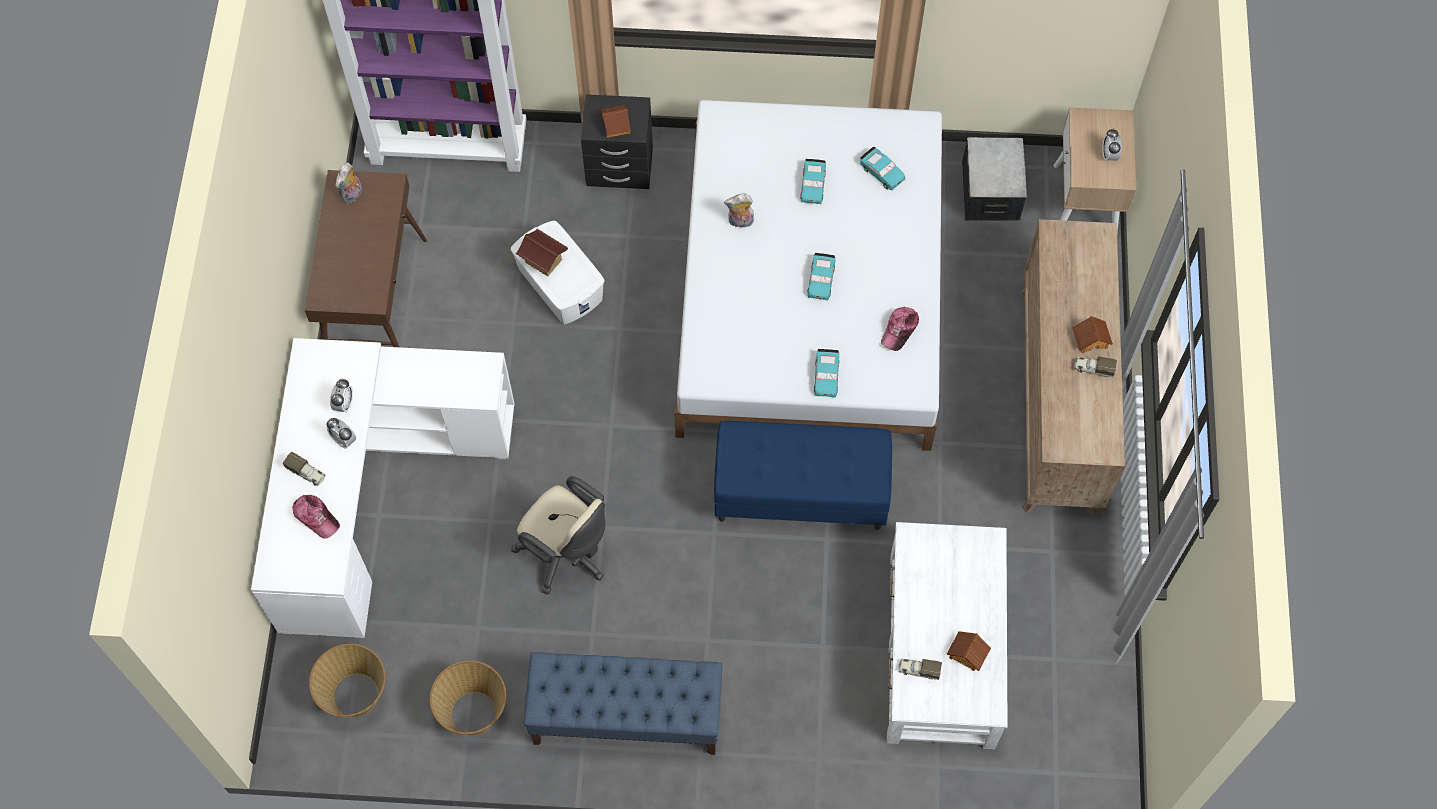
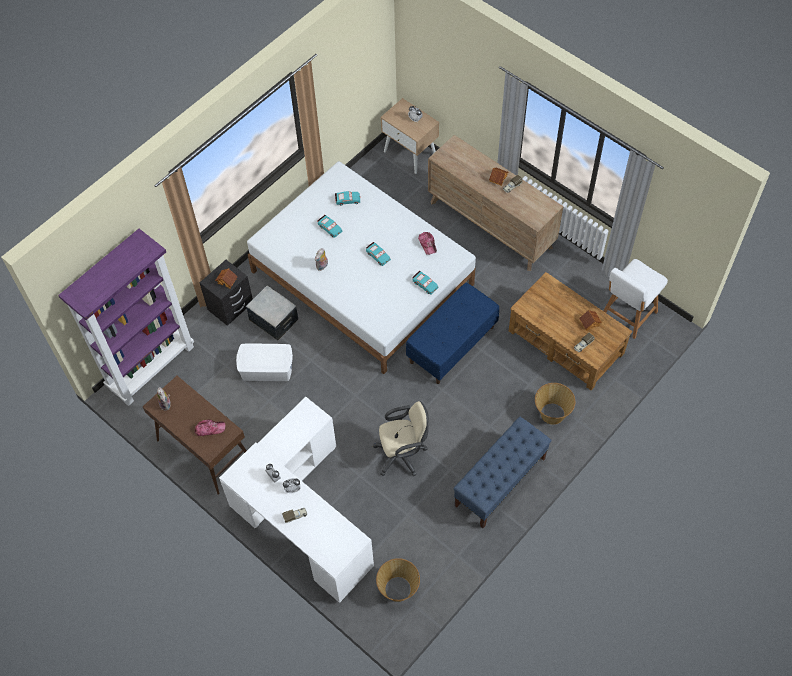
camera: 50 degrees left, 5 degrees down
(316, 517) = (322, 526): cap -> cap (210, 429)
(473, 712) = (447, 543): basket -> basket (552, 413)
(543, 261) = (257, 362): toy house -> none
(940, 650) = (566, 343): white coffee table -> brown coffee table
(991, 192) = (375, 181): storage box -> storage box (274, 319)
(1068, 709) = (627, 315): none -> white chair

